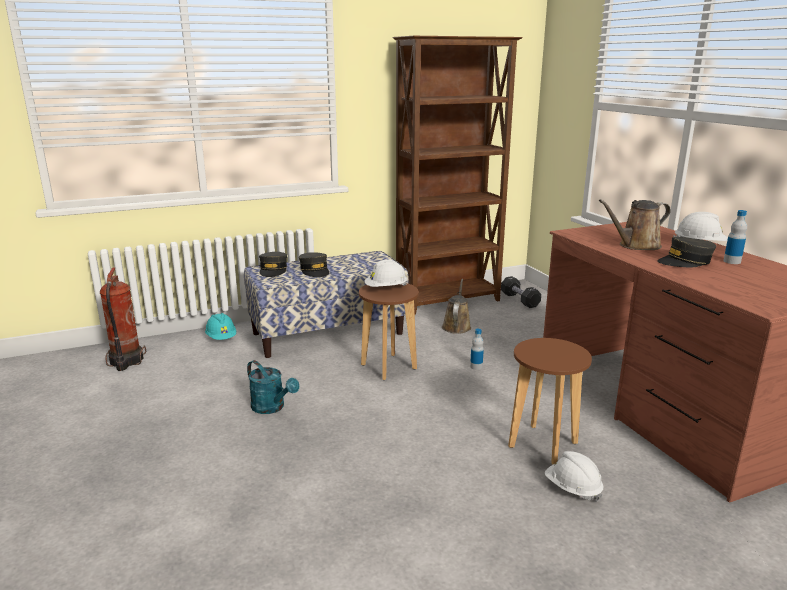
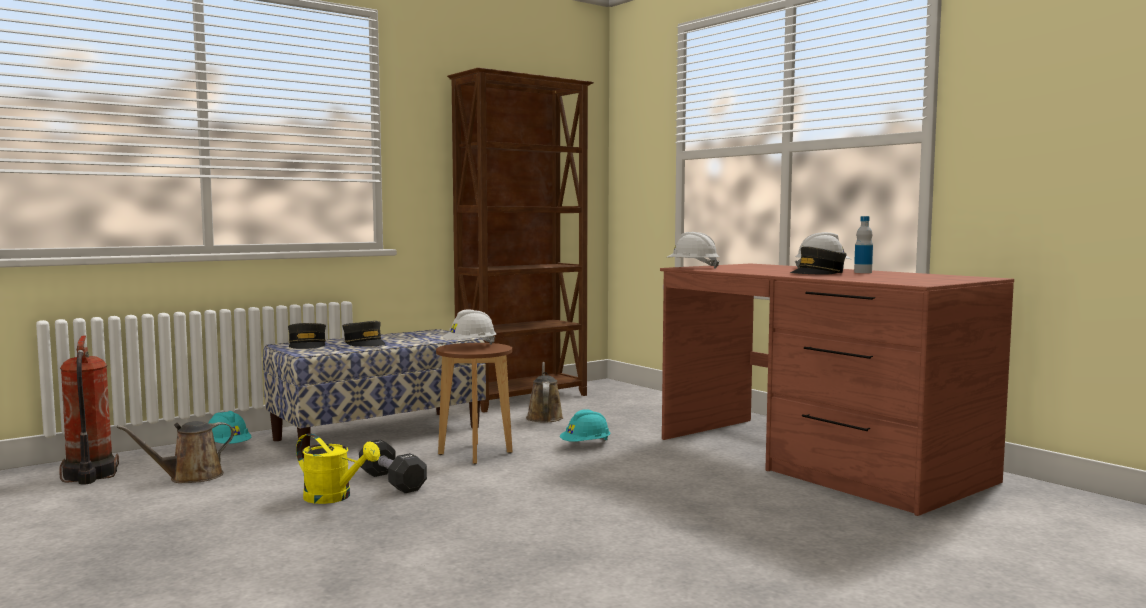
camera: 15 degrees left, 15 degrees down
(272, 408) = (334, 497): turquoise watering can -> yellow watering can
(476, 366) = (585, 445): bottle -> turquoise hard hat
(519, 300) = (610, 393): black dumbbell -> black dumbbell (392, 481)
(542, 445) = (696, 496): brown stool -> none
(572, 489) = (748, 523): white hard hat -> white hard hat (692, 267)
(636, 246) = (760, 270): brown watering can -> brown watering can (191, 477)

